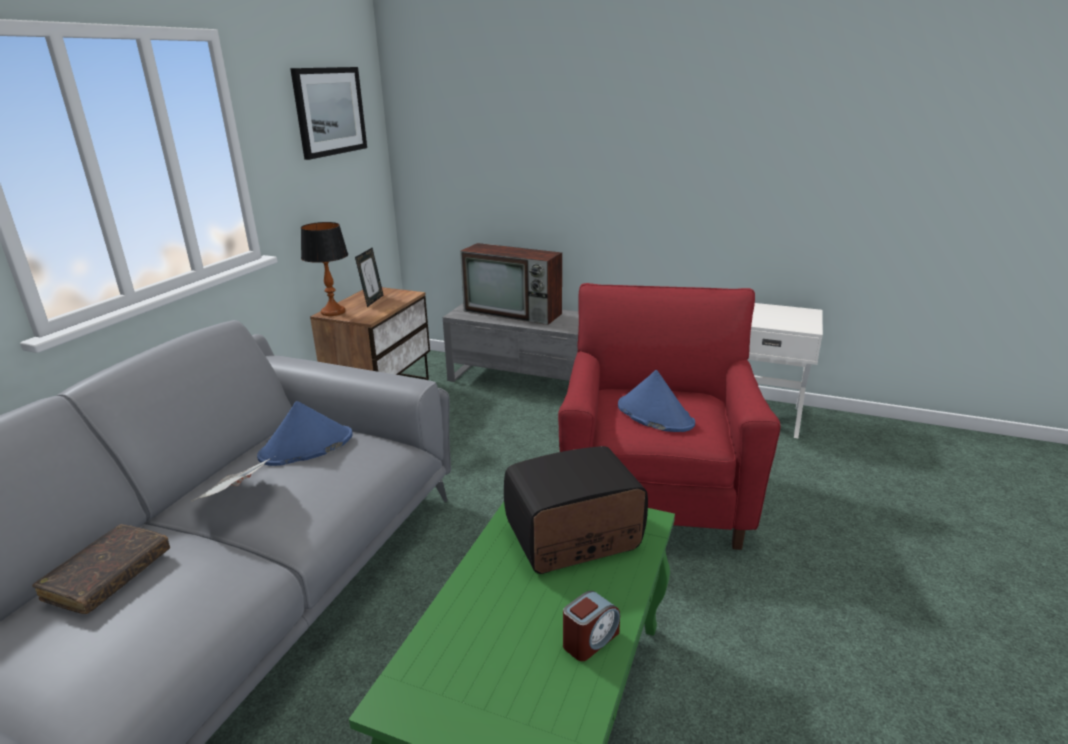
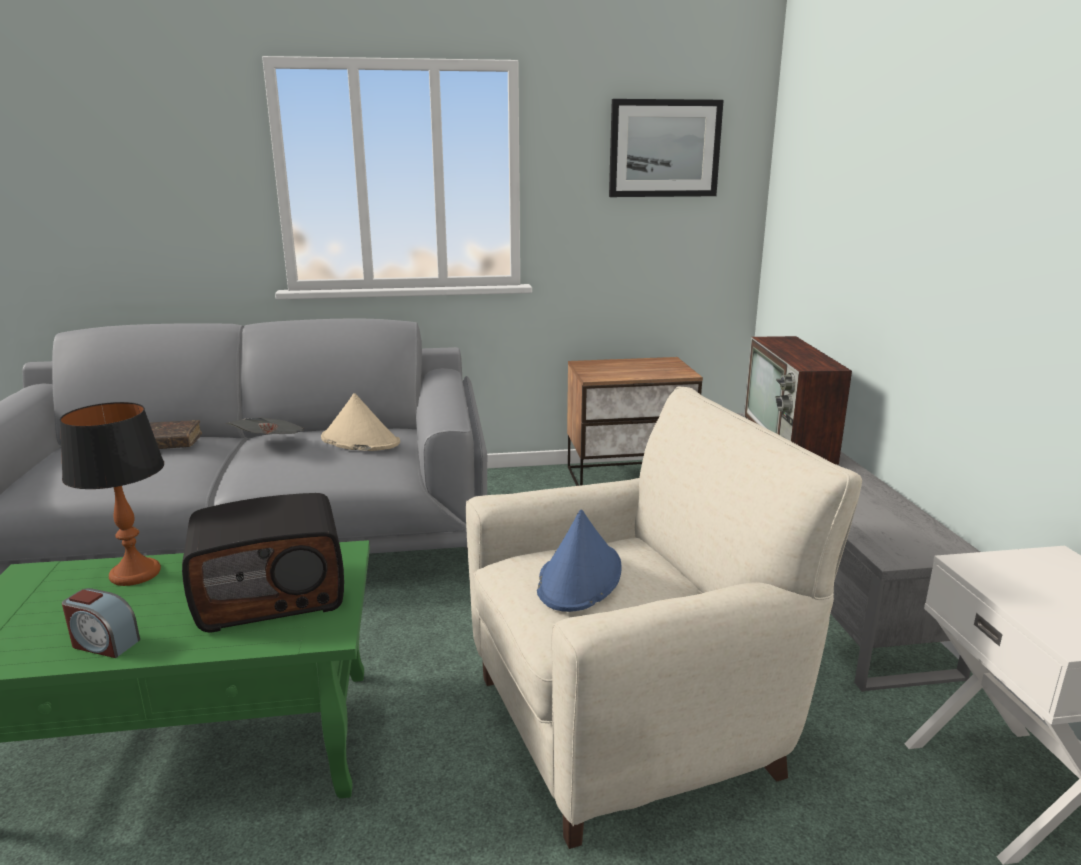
camera: 60 degrees right, 5 degrees down
(306, 447) = (359, 441): blue hat -> beige hat
(333, 312) = (589, 364): table lamp -> table lamp (136, 573)
(372, 300) = (640, 367): picture frame -> none
(573, 538) = (272, 595): radio -> radio turned 120 degrees clockwise
(655, 494) = (630, 723): red armchair -> beige armchair

